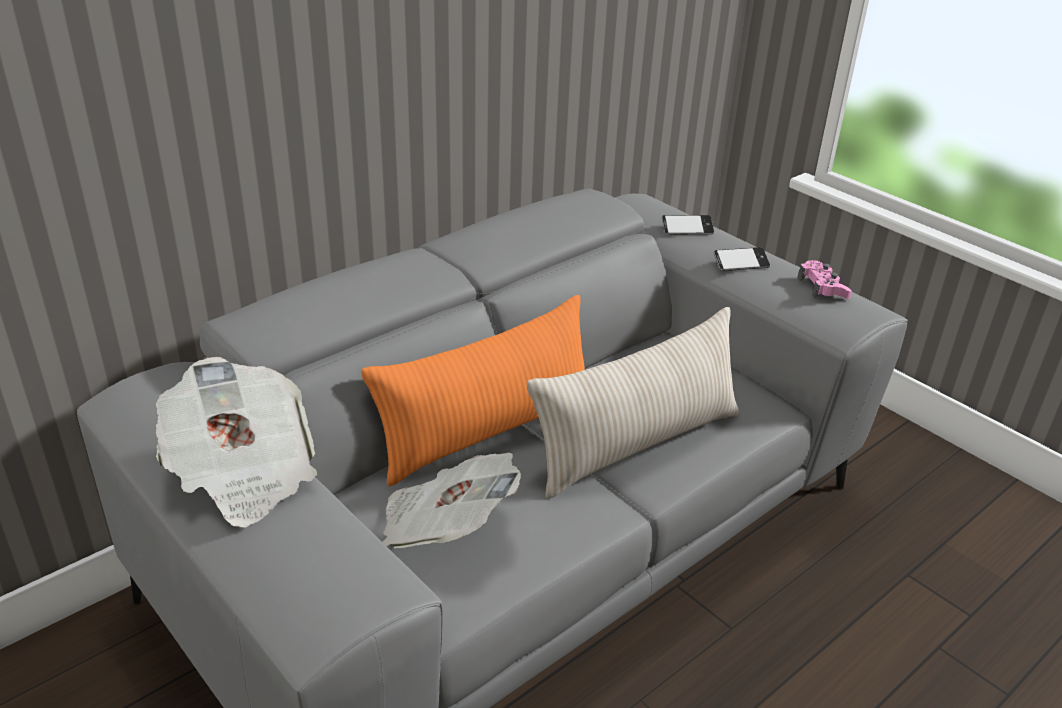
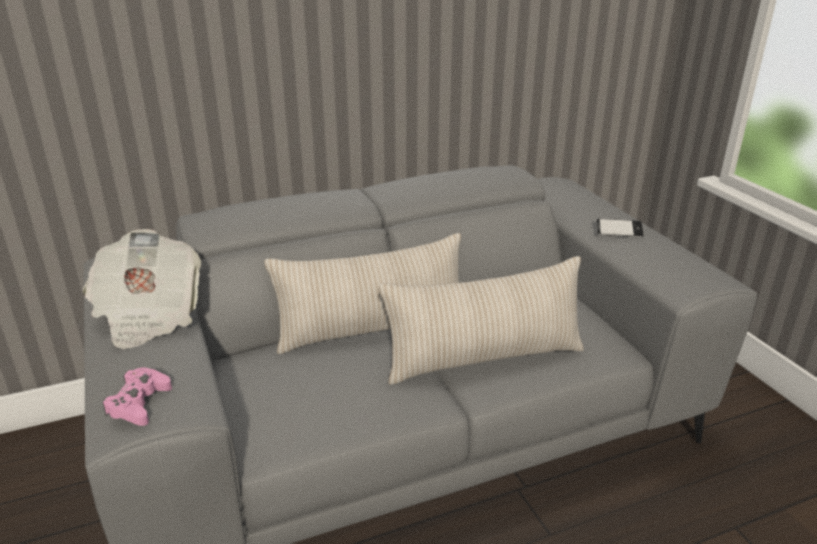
camera: 20 degrees right, 5 degrees down
(446, 527) = (299, 389): newspaper -> none
(487, 431) = (372, 330): orange pillow -> beige pillow
(687, 229) = (587, 204): phone -> none
(822, 287) = (683, 257): pink game controller -> pink game controller (139, 403)

